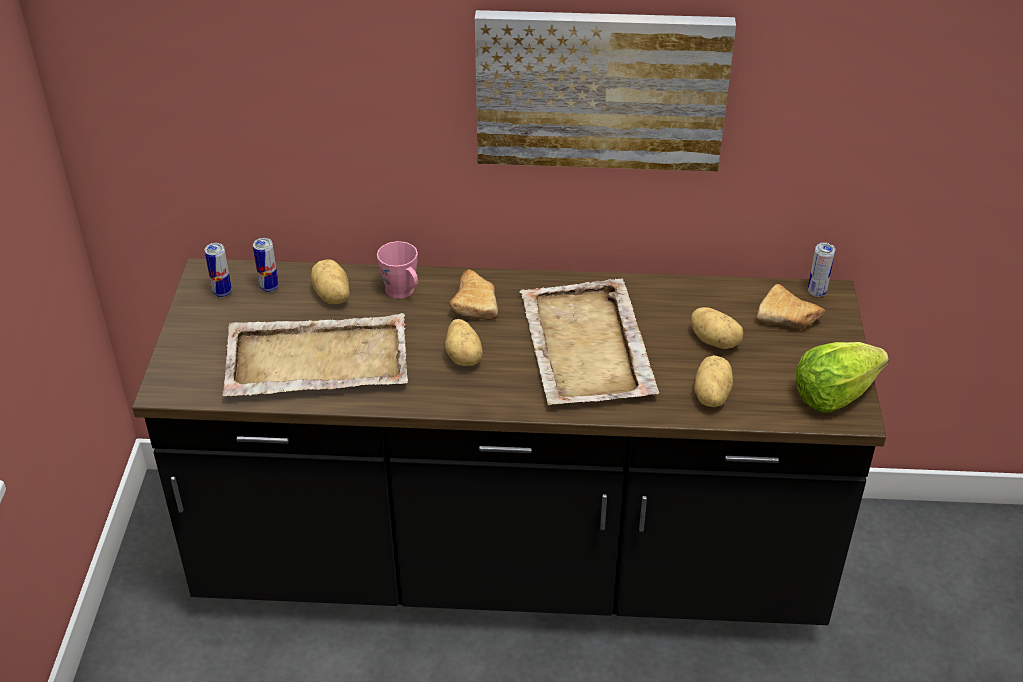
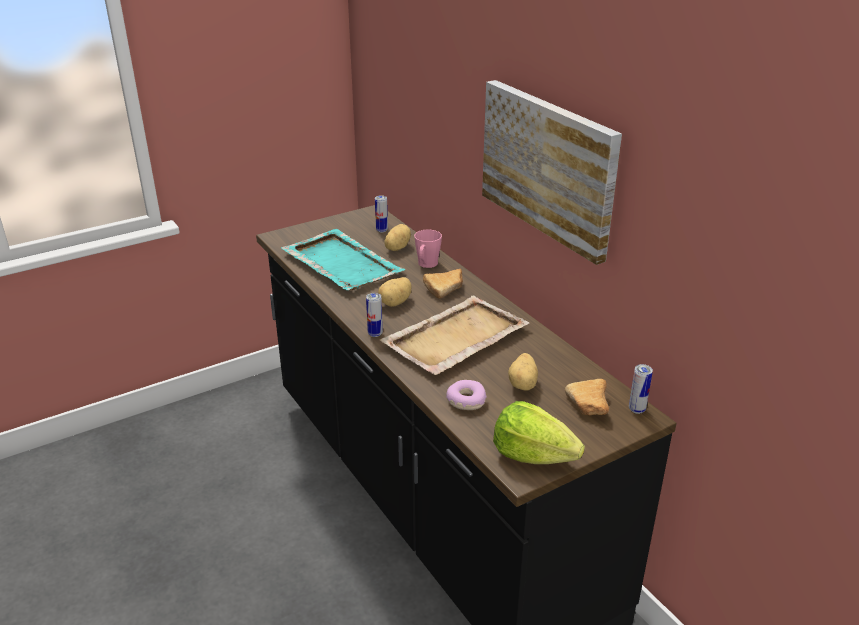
camera: 55 degrees right, 10 degrees down
(222, 292) = (362, 221): can -> can (375, 334)
(315, 360) = (341, 263): beige tray -> turquoise tray
(710, 395) = (465, 400): potato -> donut

